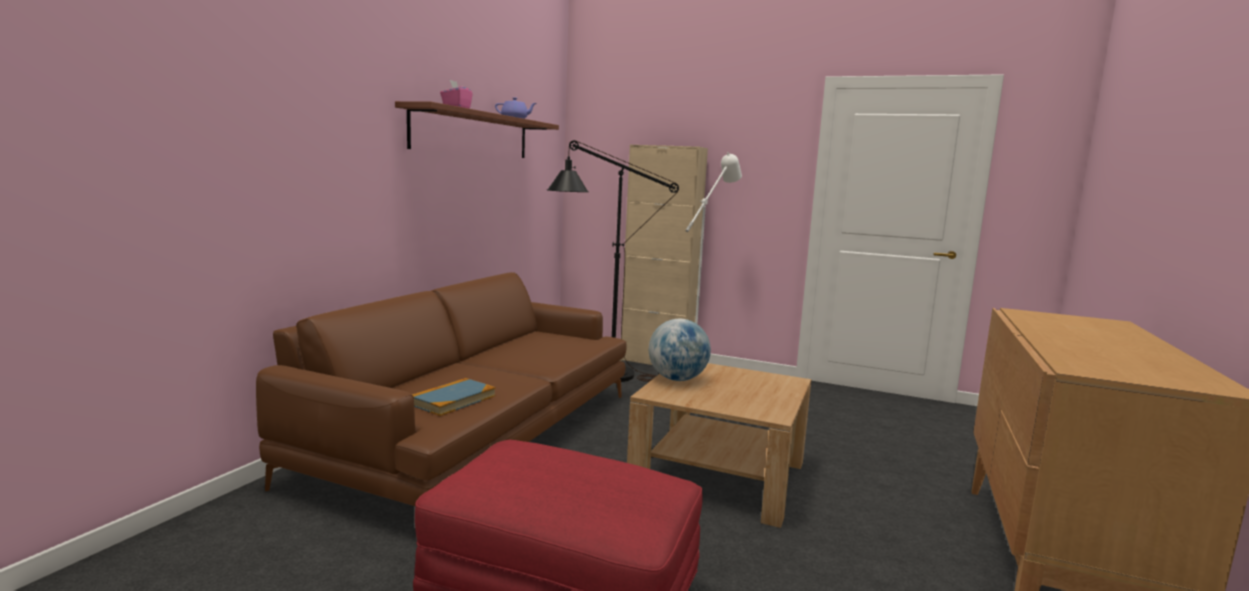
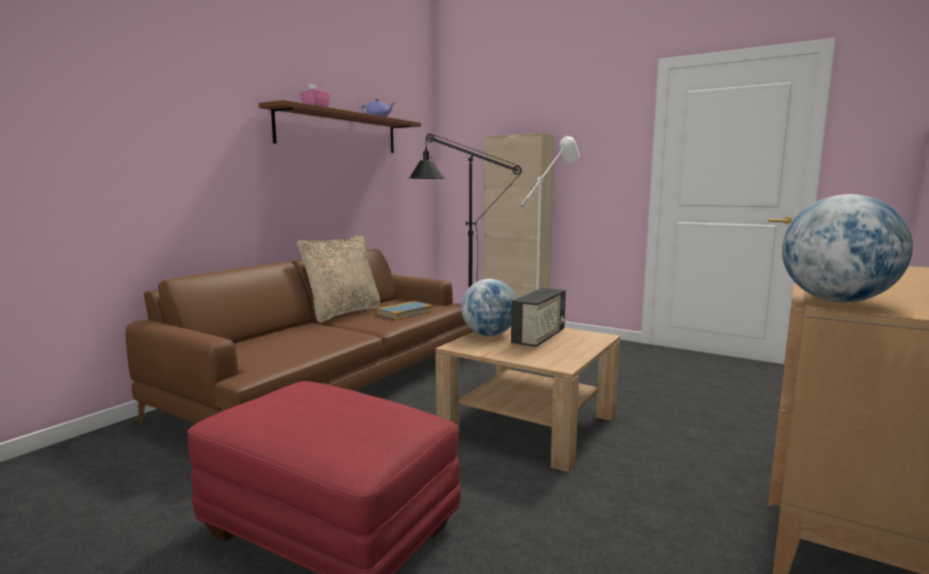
camera: 10 degrees right, 0 degrees up
(453, 400) = (285, 350): book -> book (404, 313)
(488, 350) = (344, 313): none -> beige pillow
(732, 383) = (539, 338): none -> radio
(1076, 364) = (836, 301): none -> globe

